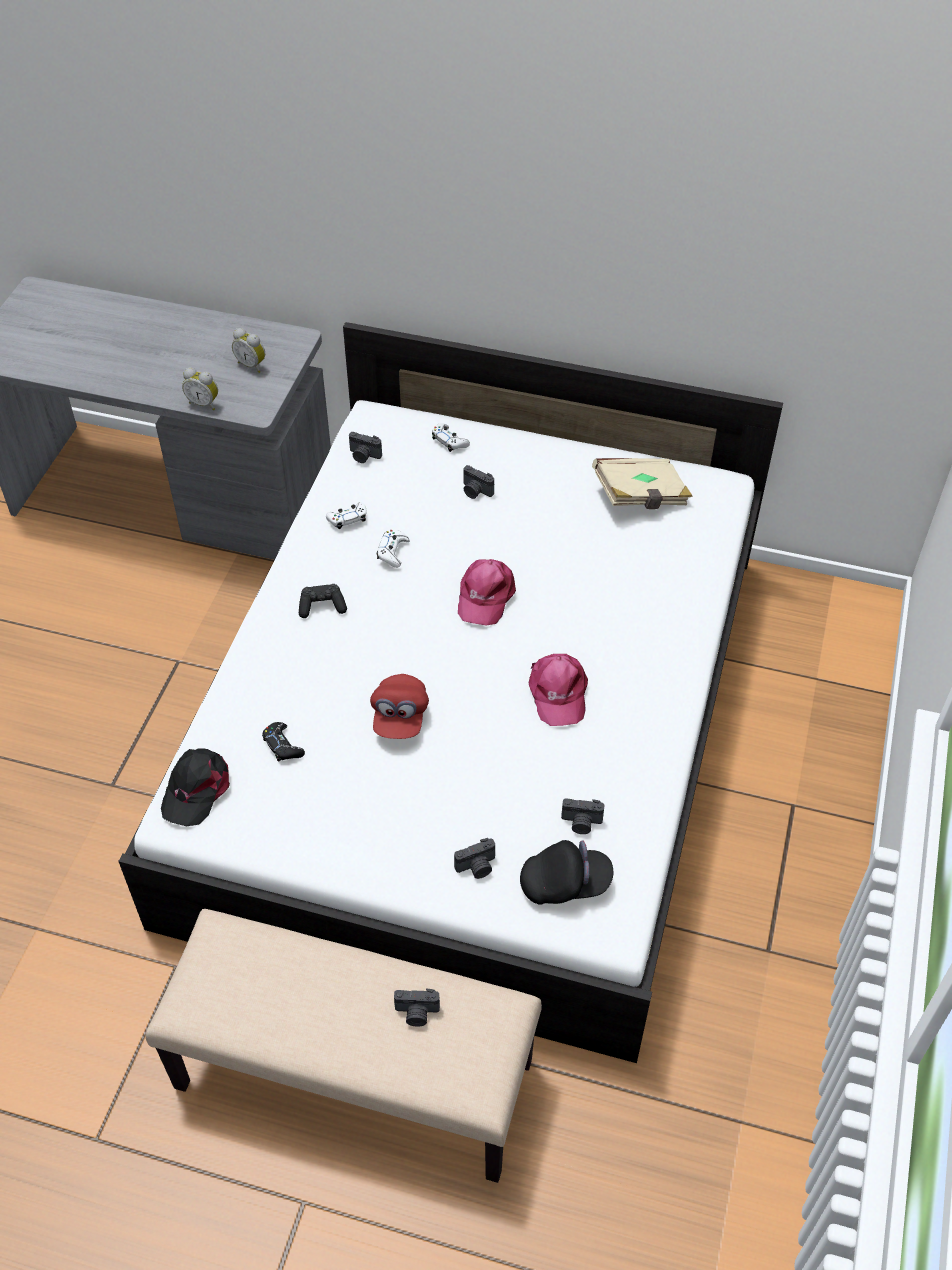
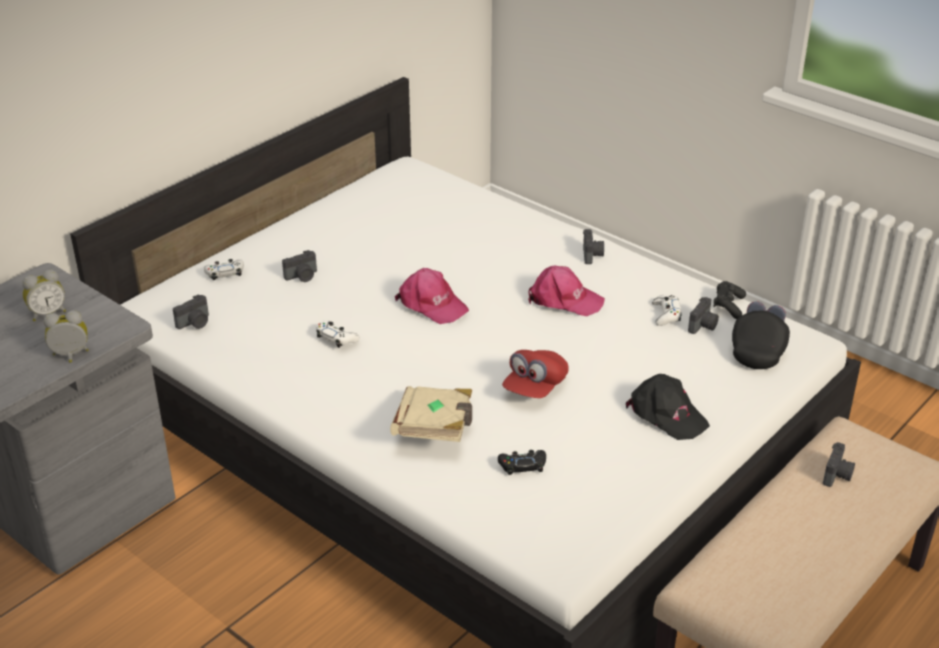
camera: 65 degrees left, 15 degrees down
(196, 789) = (540, 536): black cap -> black cap (666, 414)
(204, 403) = (70, 356): alarm clock -> alarm clock turned 150 degrees counterclockwise
(322, 606) = (366, 399): black game controller -> black game controller (728, 306)
(347, 519) = (268, 354): white game controller -> white game controller (666, 314)
(400, 717) = (535, 387): red cap -> red cap turned 90 degrees clockwise
(477, 867) = (720, 389): camera -> camera (592, 255)
(640, 496) = (385, 203): beige book -> beige book (435, 430)

